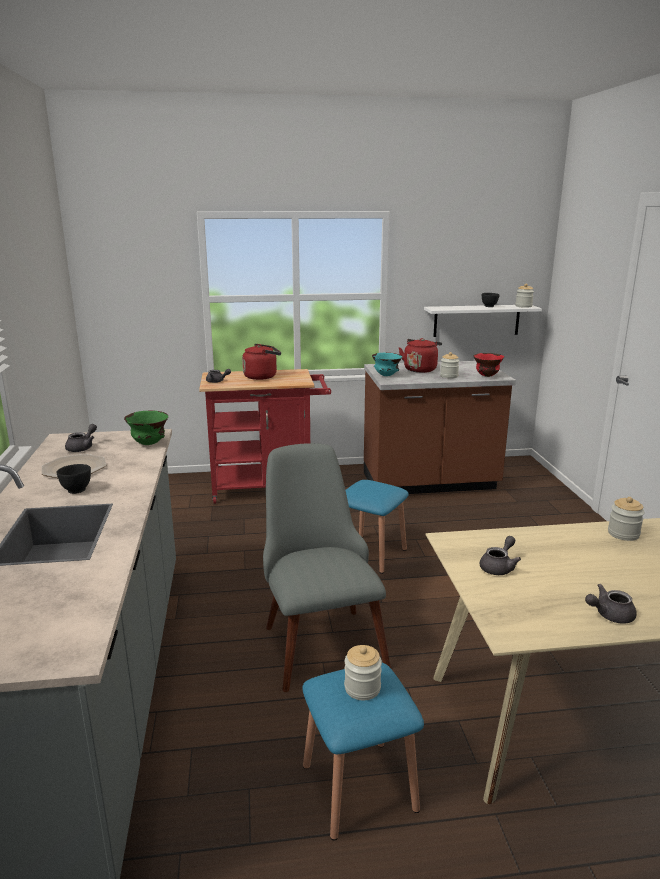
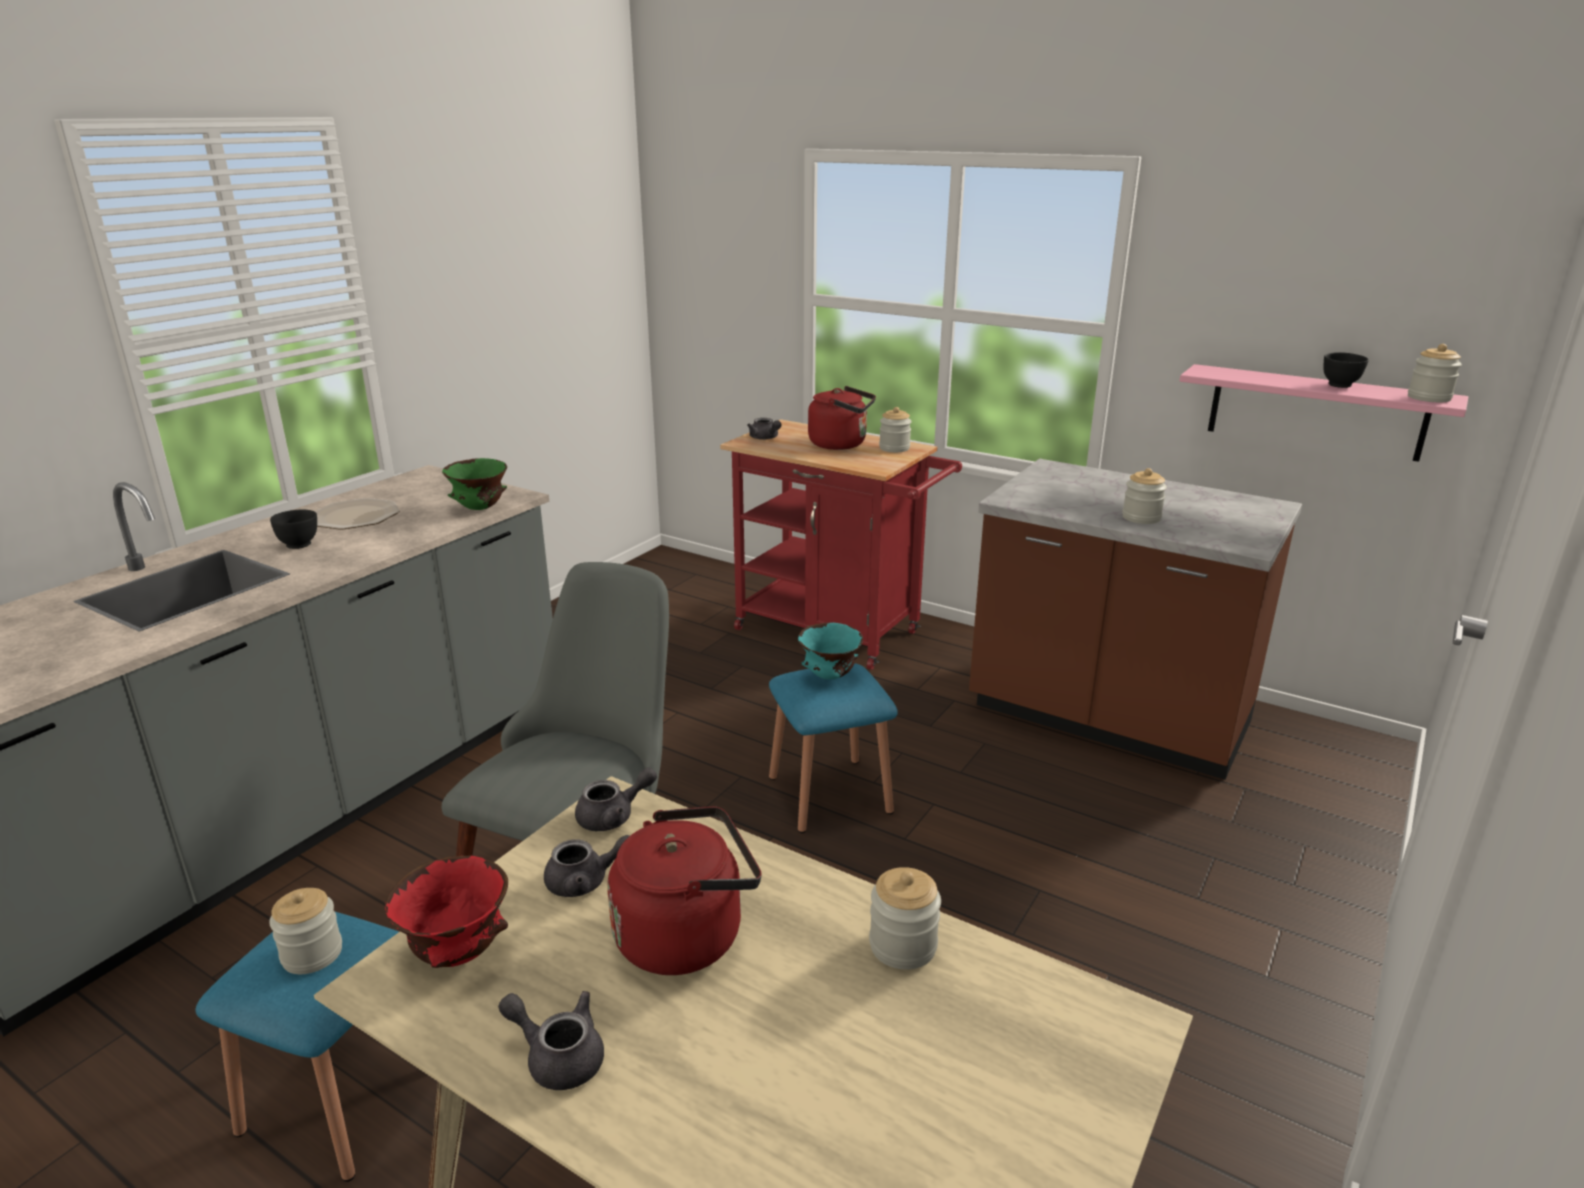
camera: 40 degrees right, 5 degrees up
(83, 448) = (415, 492): grey teapot -> grey teapot (614, 816)
(290, 373) = (894, 448): none -> jar
(386, 376) = (1025, 489): turquoise bowl -> turquoise bowl (830, 677)
(420, 369) = (1116, 491): red kettle -> red kettle (686, 935)
(476, 320) = (1316, 412): white shelf -> pink shelf
(487, 376) = (1220, 537): red bowl -> red bowl (456, 954)

